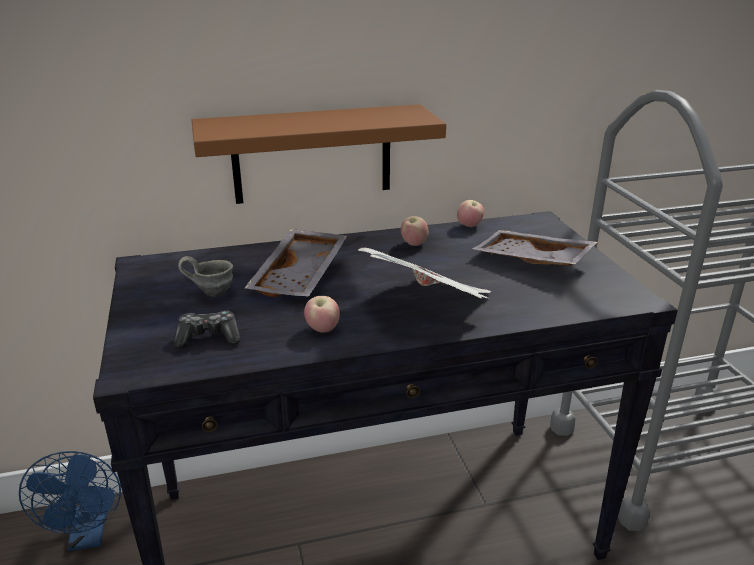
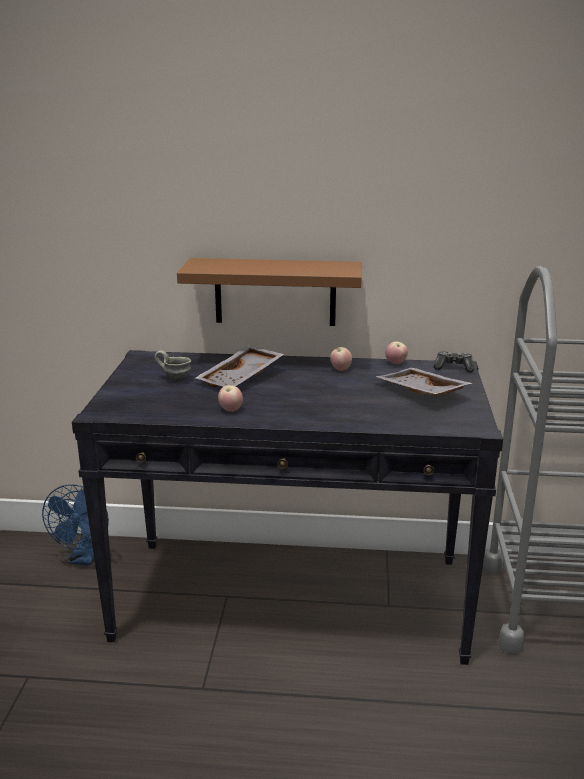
camera: 20 degrees right, 5 degrees down
(208, 338) = (156, 403): game controller -> game controller (453, 367)
(429, 306) = (315, 408): newspaper -> none

